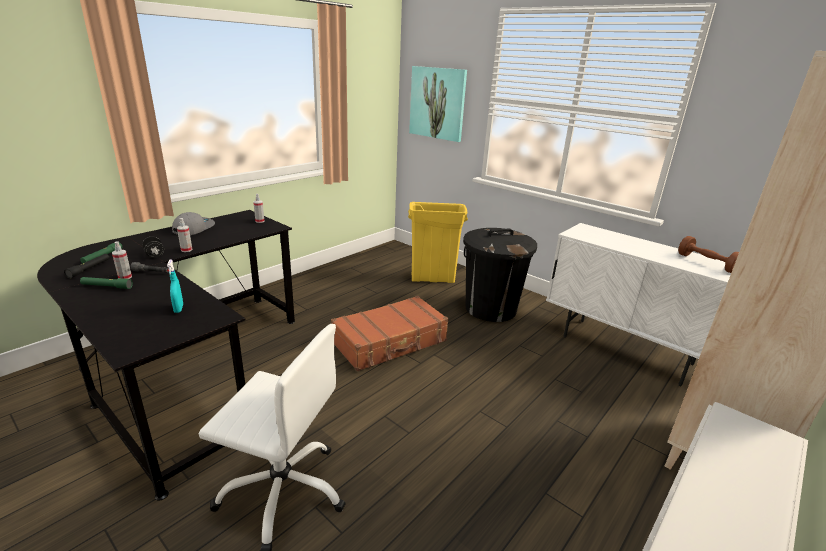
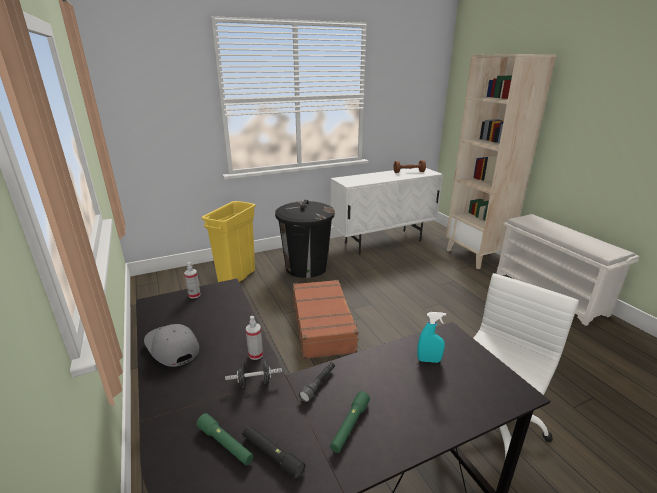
camera: 65 degrees left, 0 degrees up
(125, 277) = (325, 409): spray bottle -> none
(437, 103) = (155, 114): picture -> none

